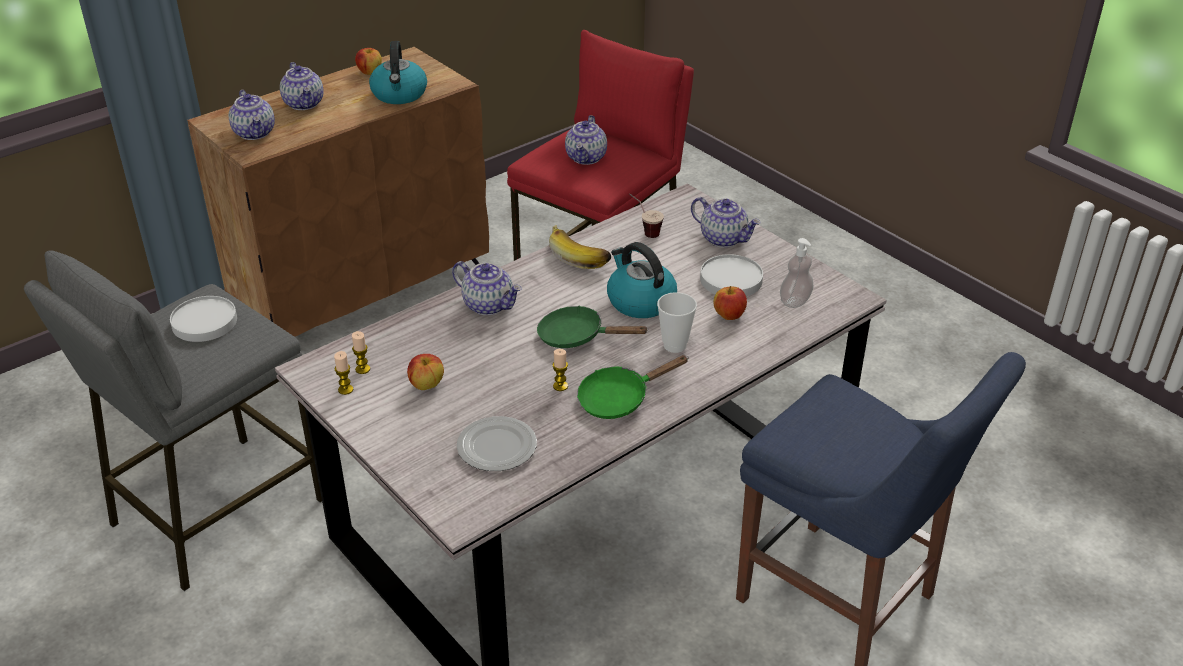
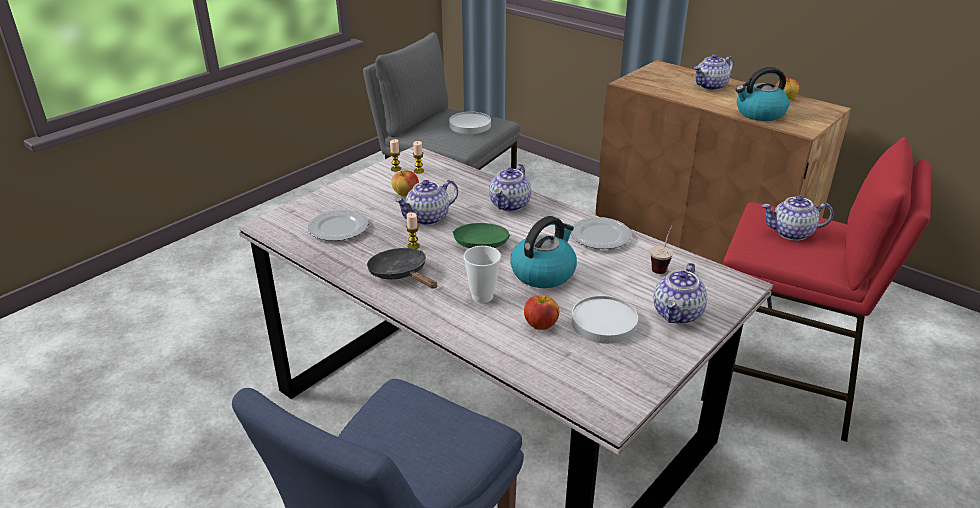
camera: 80 degrees right, 5 degrees down
(255, 133) = (655, 79): teapot -> teapot (428, 218)
(580, 256) = (601, 236): banana -> plate
(619, 399) = (401, 274): green frying pan -> black frying pan
(795, 301) = (583, 368): soap dispenser -> none

